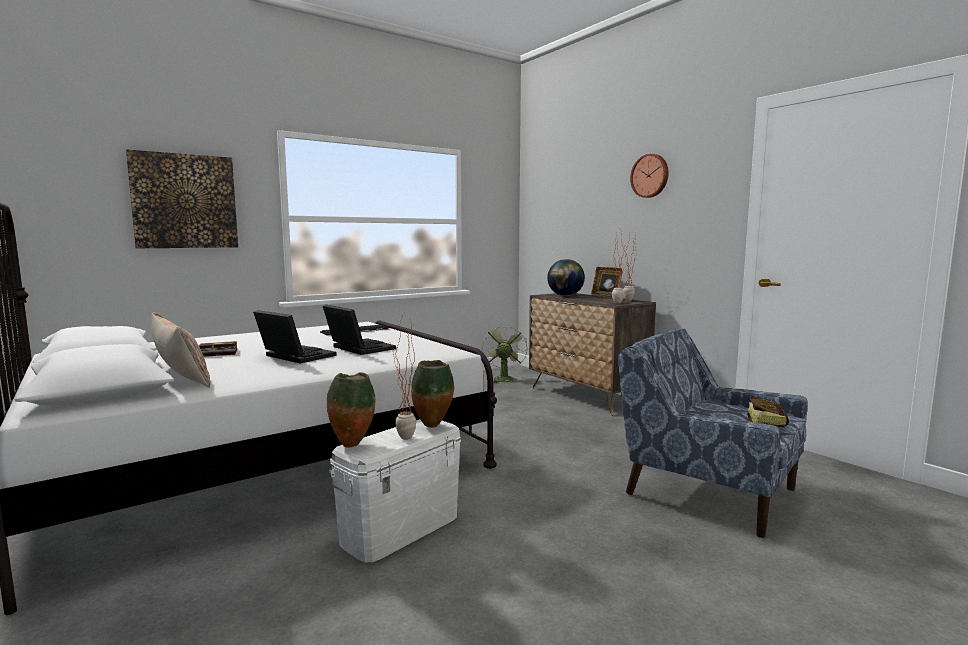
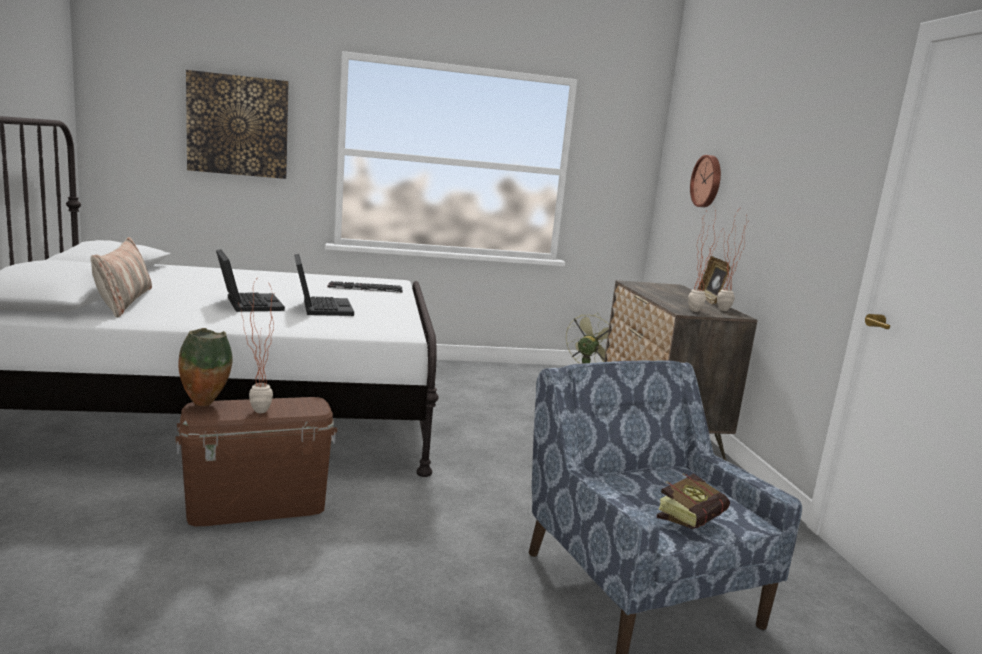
camera: 25 degrees right, 5 degrees up
(216, 353) = (196, 286): book -> none
(401, 528) = (257, 505): white storage box -> brown storage box
(433, 426) = (306, 407): vase -> none
(565, 296) = (658, 289): globe -> none
(650, 176) = (785, 134): wall clock -> wall clock (707, 181)

